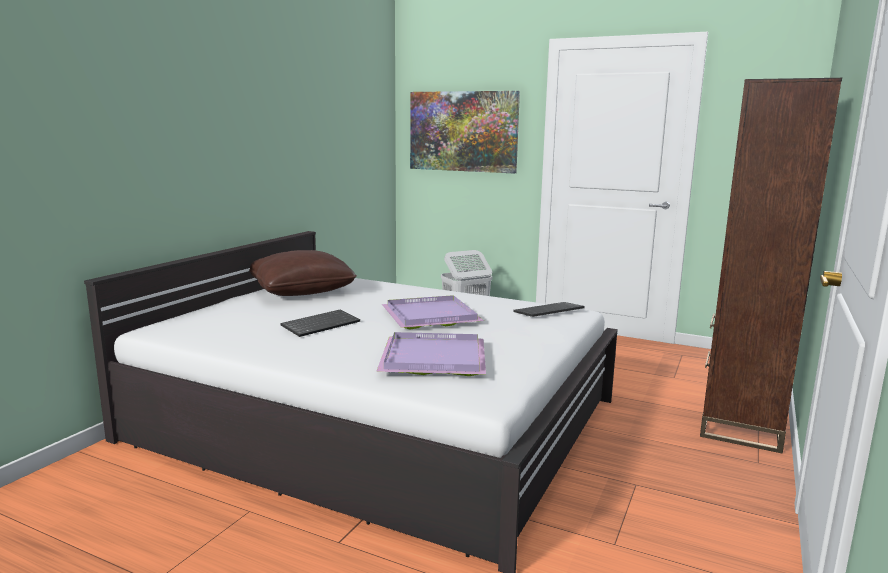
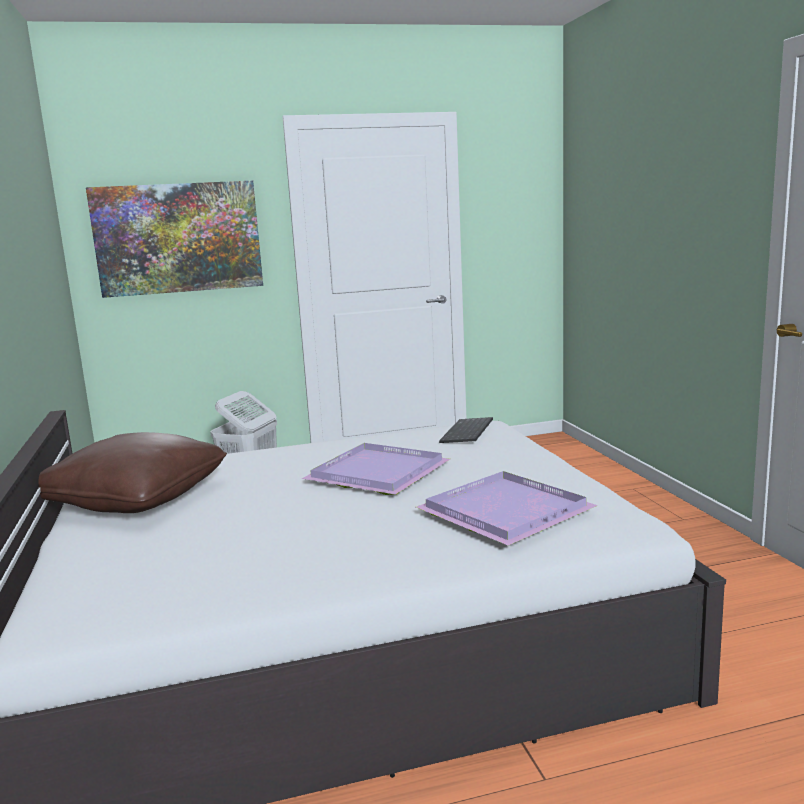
camera: 40 degrees left, 0 degrees up
(321, 324) = (285, 526): keyboard -> none
(741, 423) = (623, 493): brown bookcase -> none

